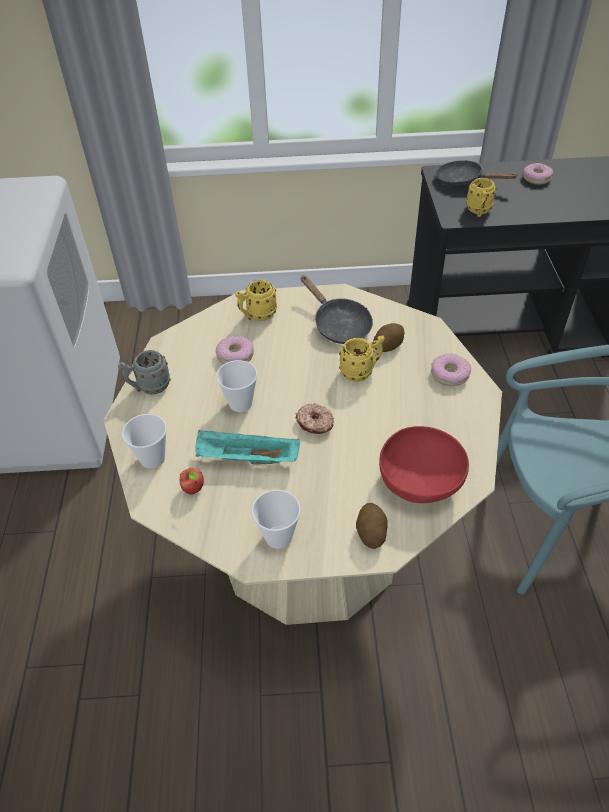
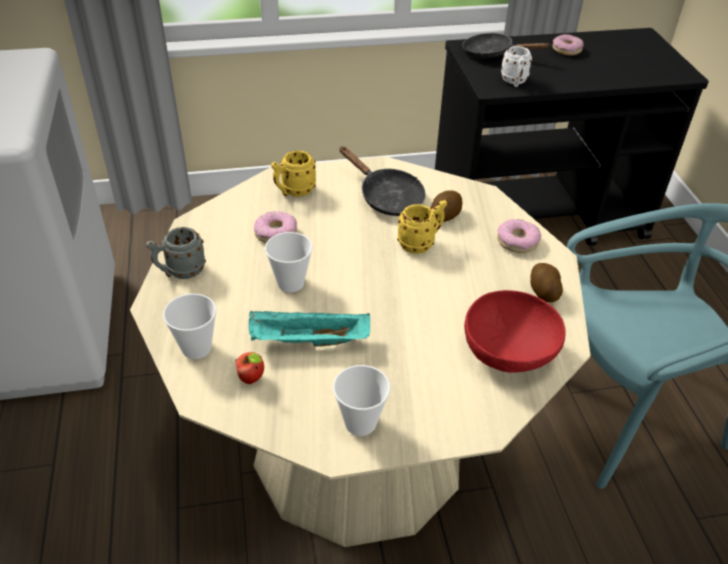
camera: 10 degrees left, 5 degrees down
(315, 423) = (379, 299): donut -> none
(371, 532) = (465, 410): potato -> potato (543, 291)
(478, 212) = (514, 82): yellow mug -> white mug

